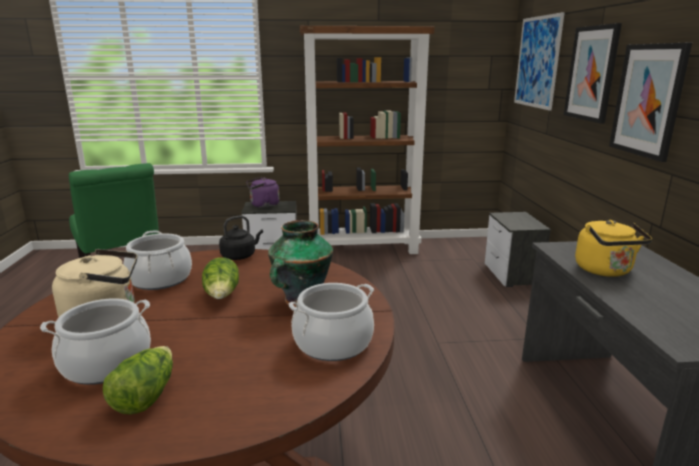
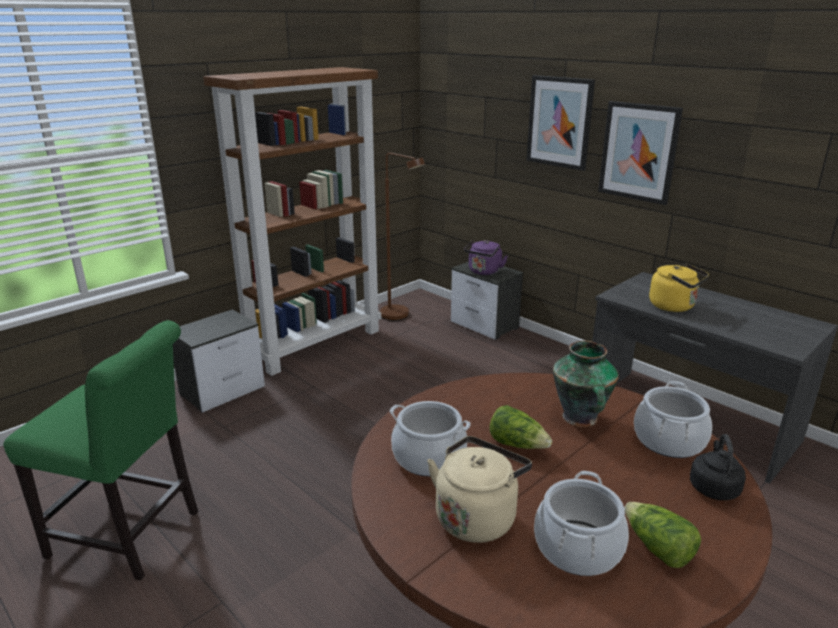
camera: 40 degrees left, 5 degrees up
(240, 256) = (440, 400): black kettle -> black kettle (713, 487)
(263, 205) = (202, 328): purple kettle -> purple kettle (484, 272)
(448, 250) = (400, 317): none -> brown floor lamp
(537, 62) = (469, 102): picture -> none

